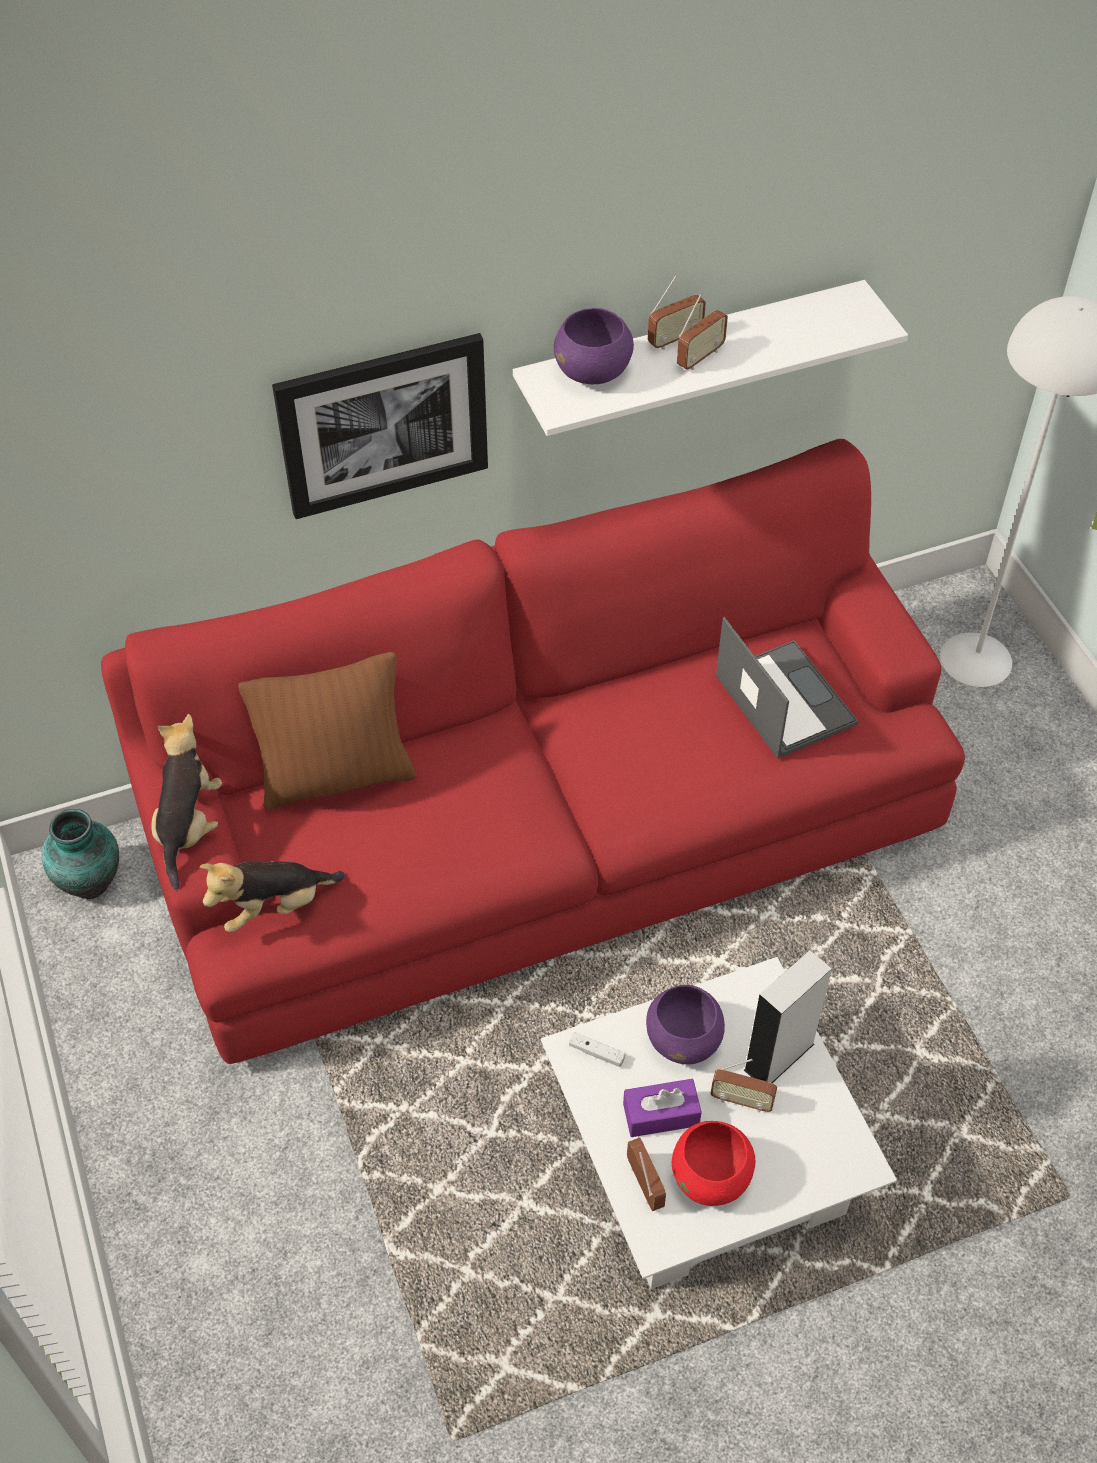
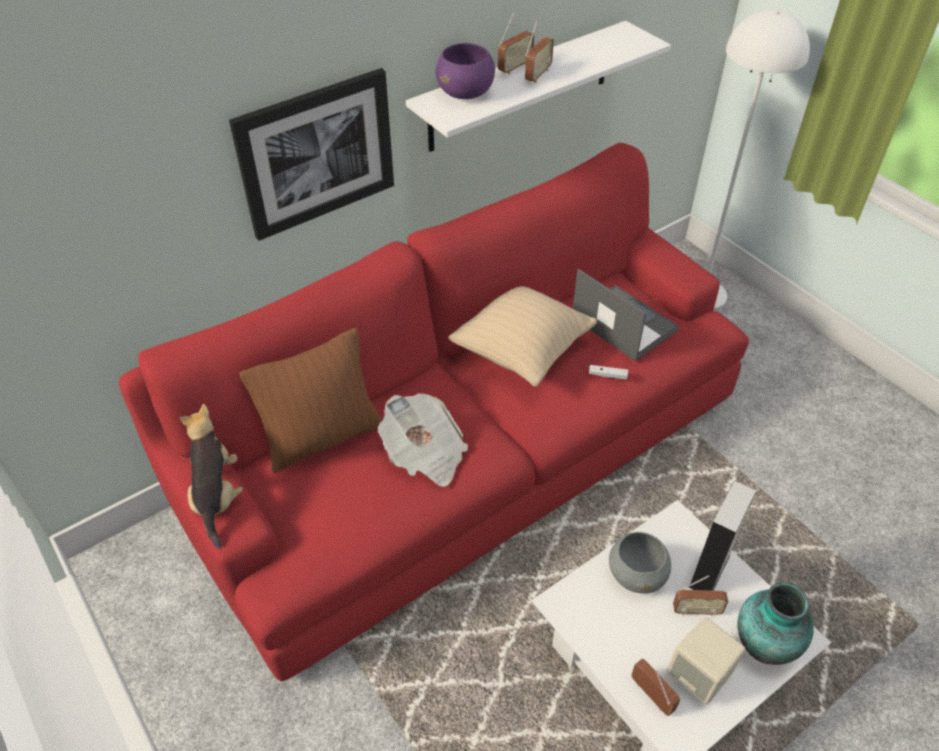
camera: 15 degrees left, 5 degrees down
(91, 880) = (136, 564): vase -> vase (763, 644)
(274, 907) = (301, 545): plush toy -> none
(456, 826) = (425, 454): none -> newspaper
(597, 1053) = (577, 601): white game controller -> white game controller (607, 375)
(629, 712) = (521, 351): none -> beige pillow
(661, 1114) = (642, 636): purple tissue box -> none
(684, 1039) = (637, 574): purple bowl -> grey bowl
(712, 1177) = (699, 676): red bowl -> beige speaker

